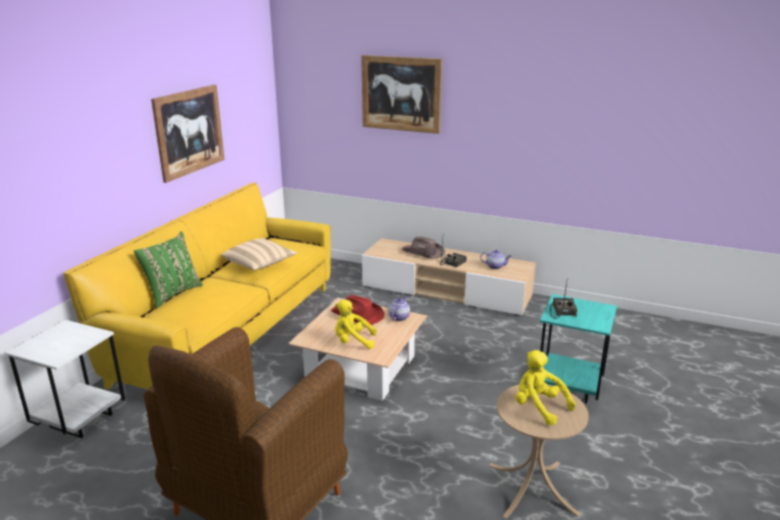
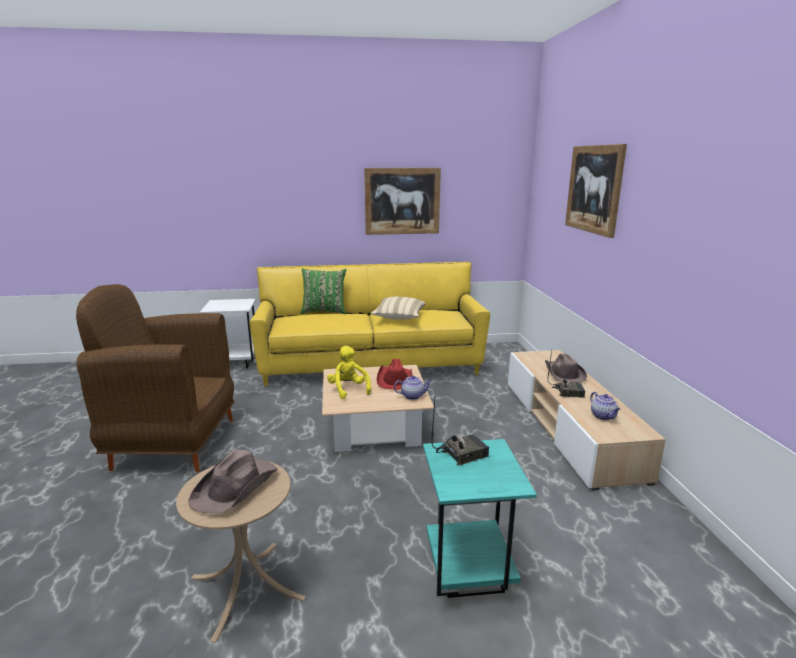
camera: 60 degrees right, 5 degrees down
(539, 407) = (236, 486): yellow plush toy -> brown hat

